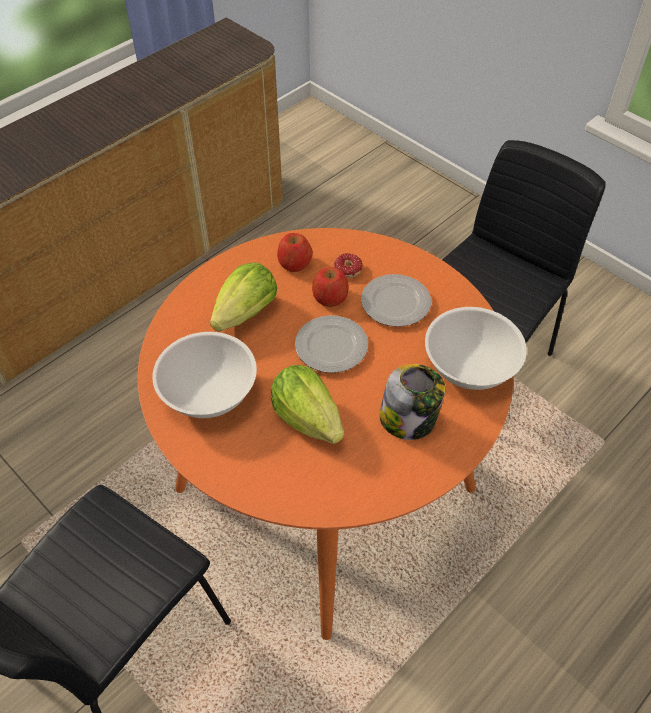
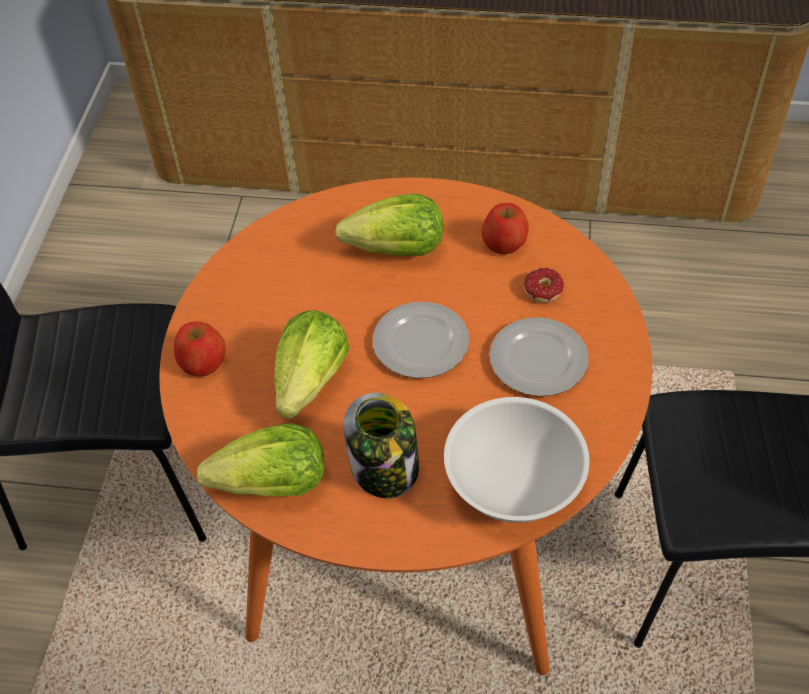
camera: 55 degrees right, 0 degrees up
(208, 394) = (272, 288): white bowl -> none
(330, 297) = (488, 300): apple -> apple (202, 361)
(371, 484) = (274, 484): none -> lettuce

